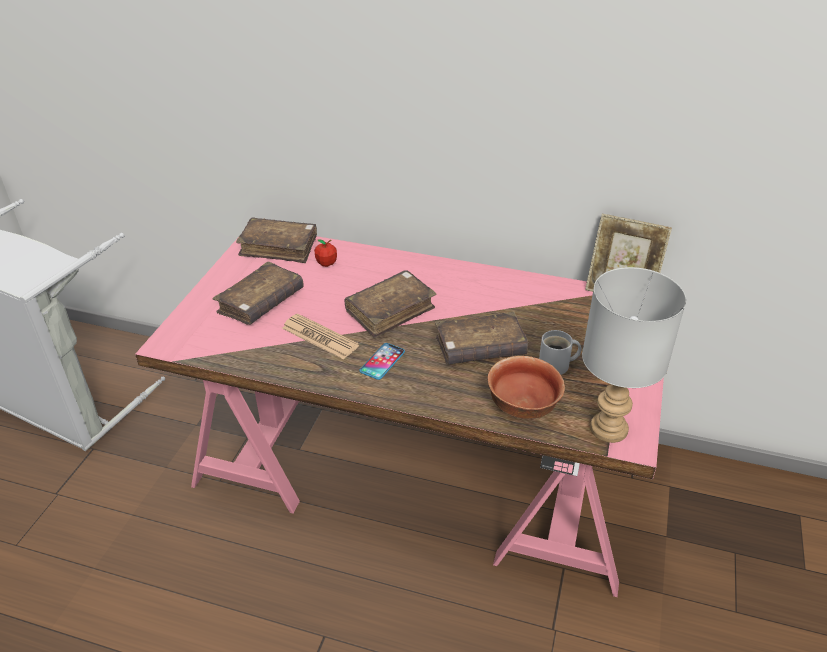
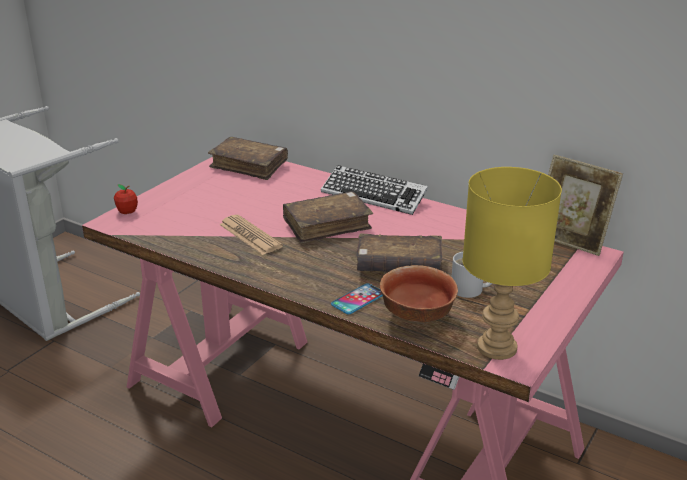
camera: 15 degrees right, 10 degrees down
(261, 303) = (210, 203): brown book -> none
(326, 263) = (286, 183): apple -> apple (127, 211)
(382, 362) = (298, 262): phone -> phone (358, 299)
(419, 266) = (373, 196): none -> keyboard
(607, 429) = (495, 348): grey table lamp -> yellow table lamp

